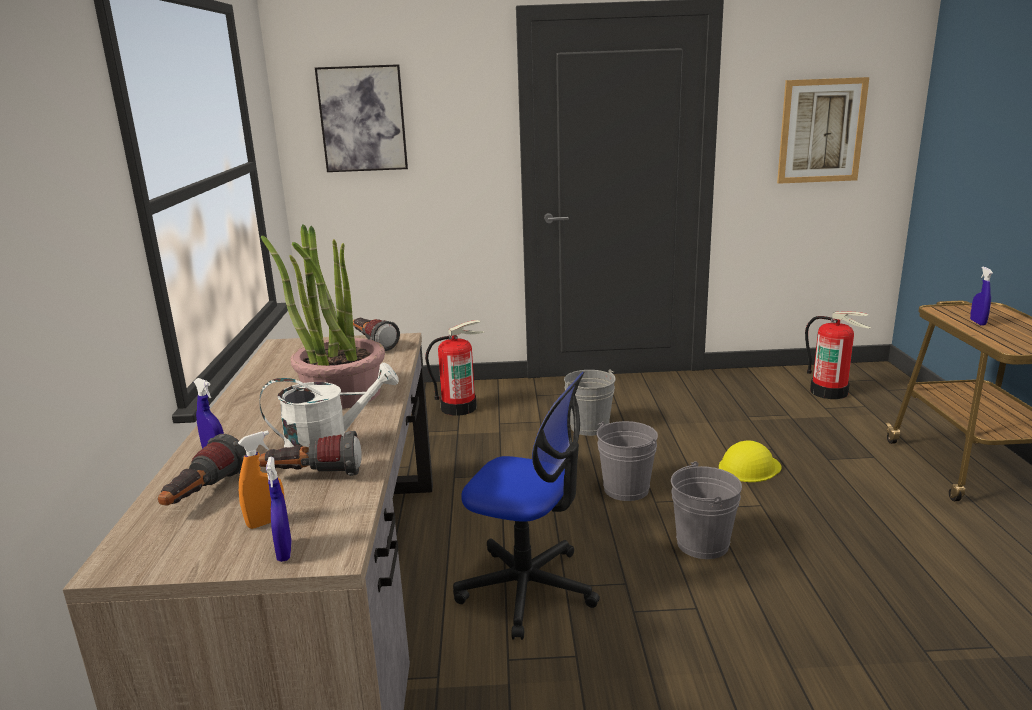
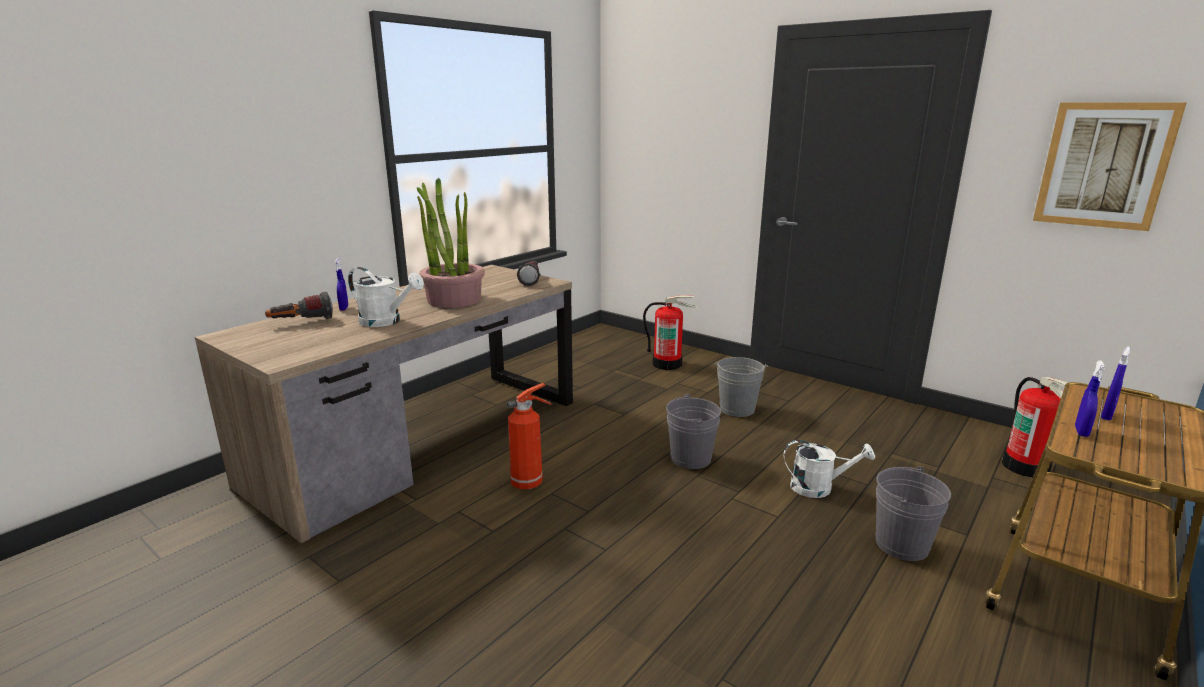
camera: 40 degrees right, 0 degrees up
(266, 522) = (292, 341): orange spray bottle -> none
(284, 552) = (269, 354): blue spray bottle -> blue spray bottle (1081, 432)
(313, 476) = (350, 330): flashlight -> none
(362, 119) = (653, 121): picture -> none
(527, 589) = (529, 483): office chair -> fire extinguisher
(702, 544) = (682, 517): grey bucket -> grey bucket (902, 544)
(749, 467) = (819, 488): yellow hard hat -> white watering can

